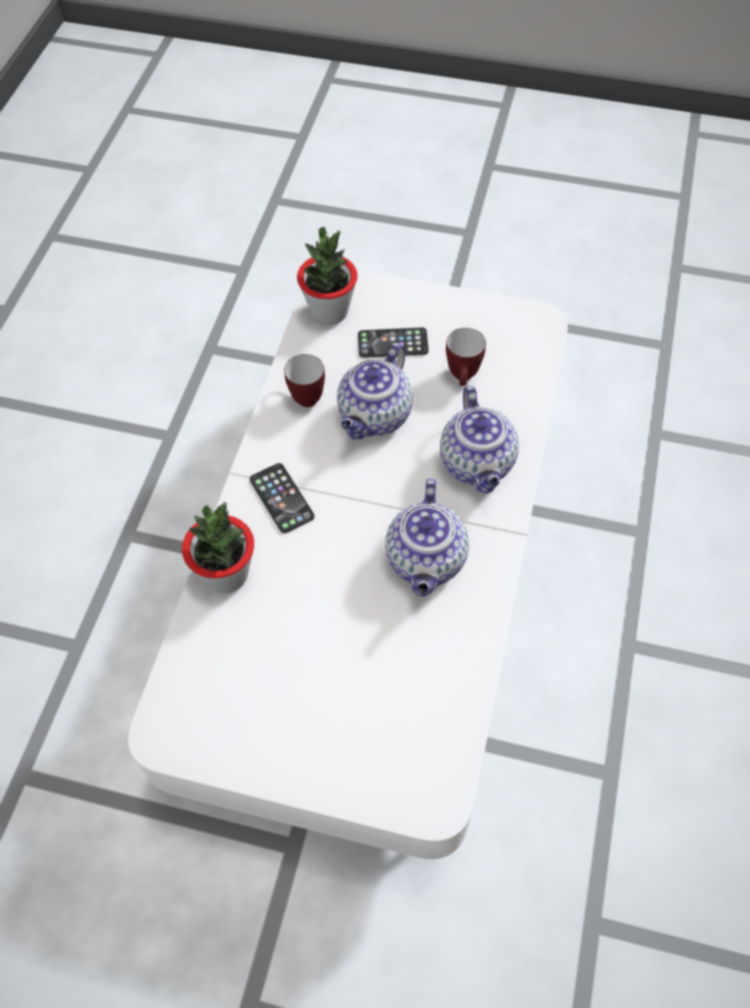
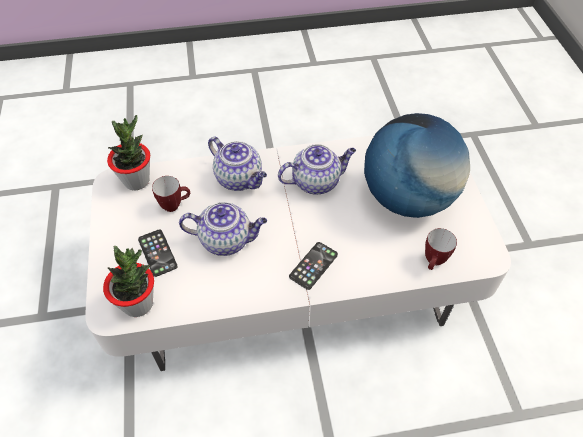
camera: 115 degrees left, 5 degrees down
(226, 574) = (381, 271): potted plant -> potted plant (137, 180)
(303, 396) = (226, 287): mug -> mug (433, 263)
(331, 677) = (407, 198): none -> globe
(478, 464) = (240, 179): teapot -> teapot turned 75 degrees clockwise

